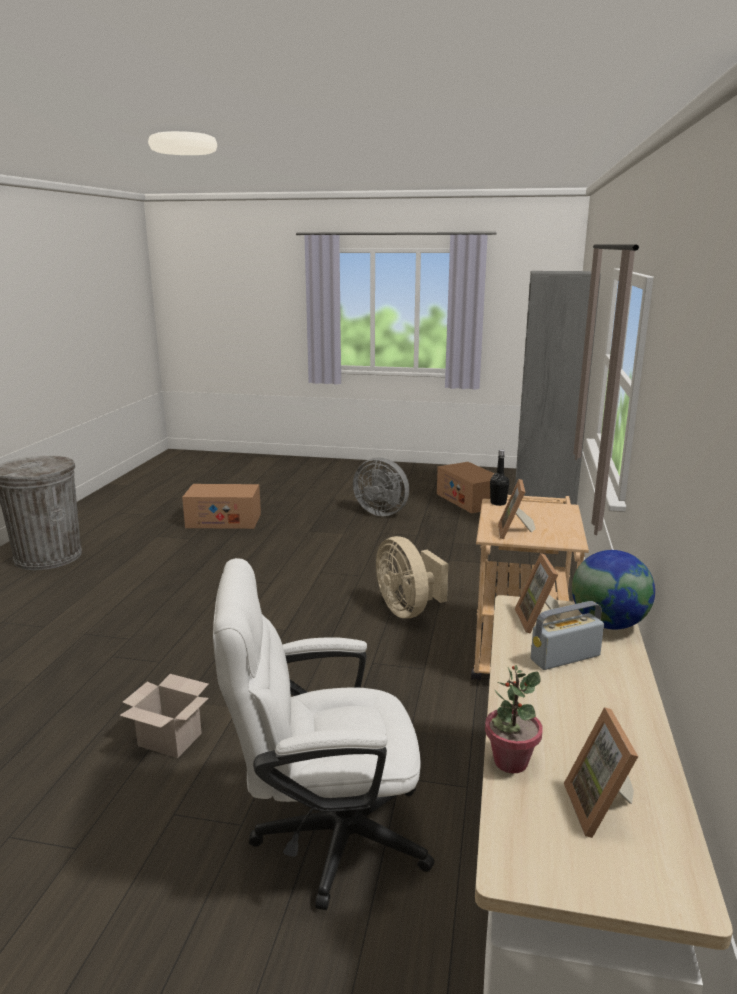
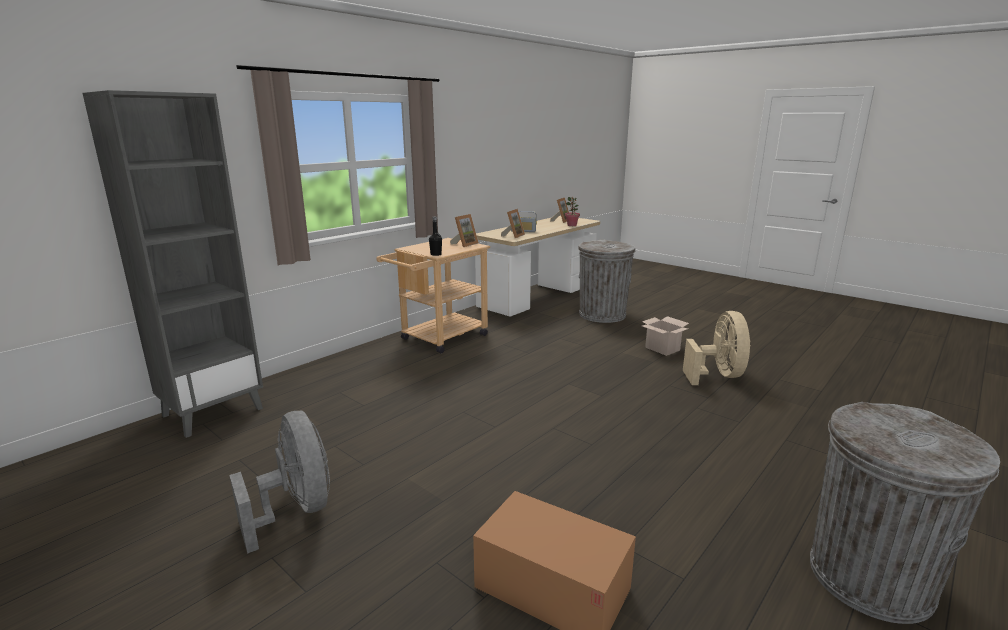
camera: 150 degrees left, 0 degrees up
(325, 836) = (602, 314): white office chair -> grey trash can
(408, 610) = (466, 374): beige fan -> beige fan (718, 375)
(469, 500) = (146, 493): cardboard box -> none
(608, 624) = (491, 233): globe -> none

